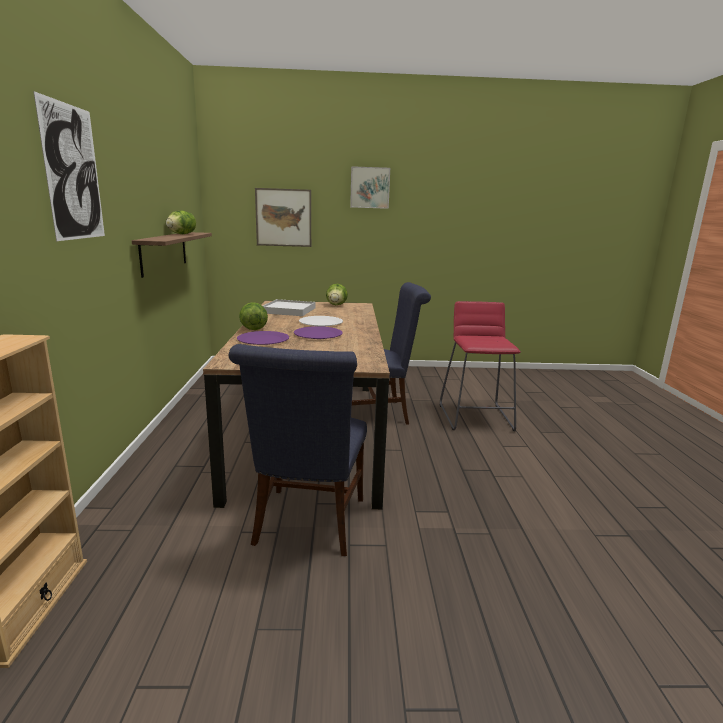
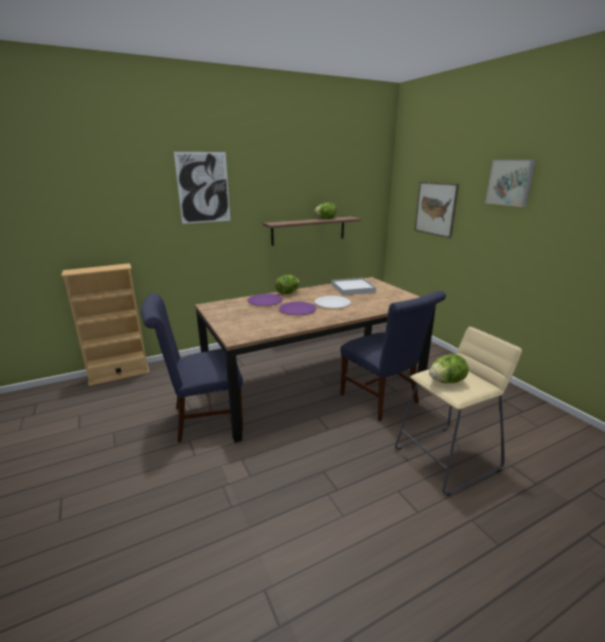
camera: 65 degrees right, 5 degrees up
(336, 305) = (400, 295): lettuce -> lettuce (446, 381)
(476, 417) = (446, 458): red stool -> beige stool

